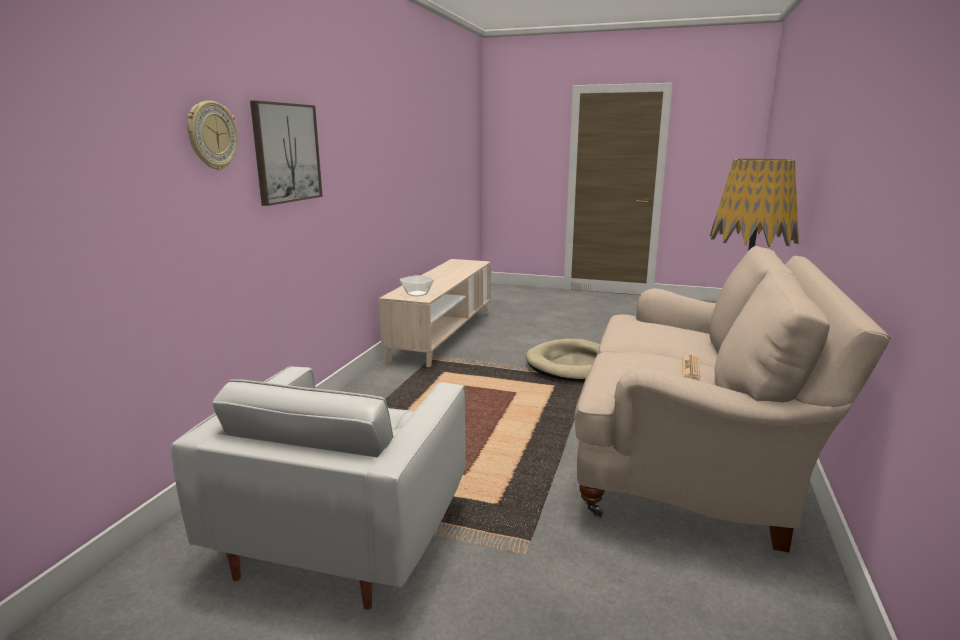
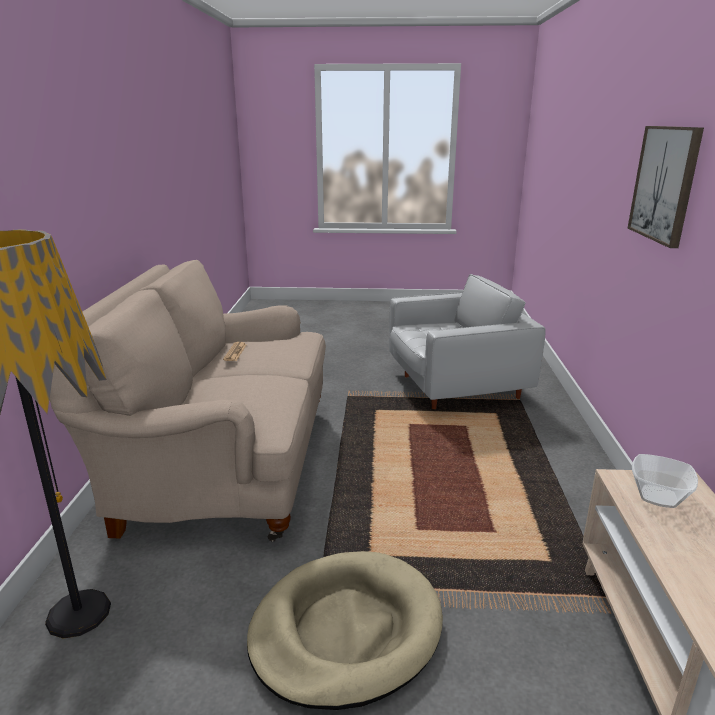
camera: 165 degrees right, 5 degrees up
(212, 135) = (625, 157): wall clock -> none
(344, 531) = (455, 387): white armchair -> white armchair turned 75 degrees clockwise

